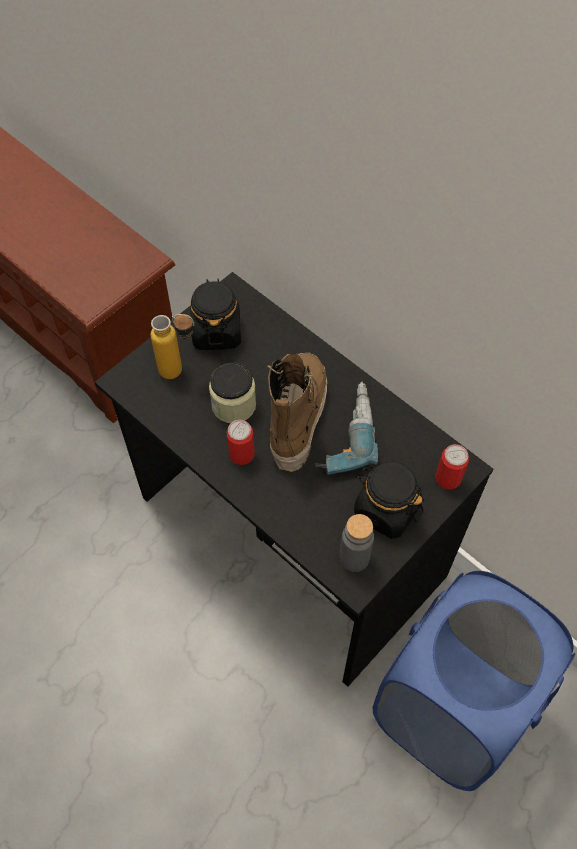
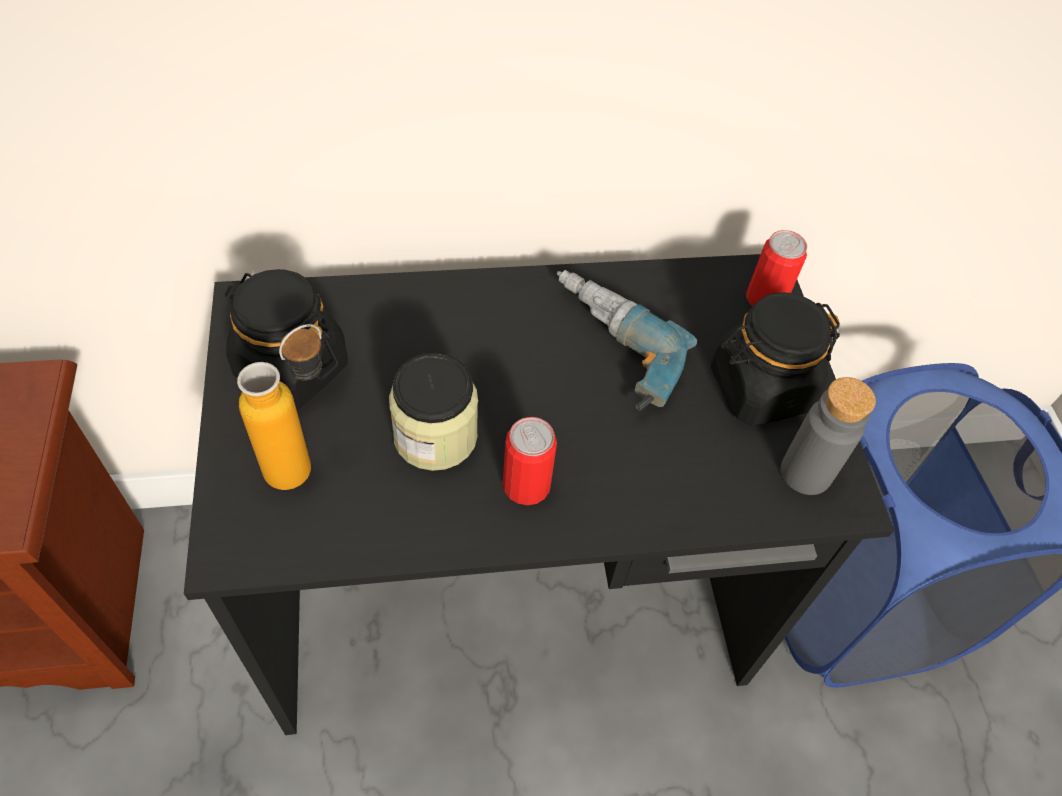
camera: 55 degrees left, 5 degrees down
(296, 418) = (531, 381): boot -> none

